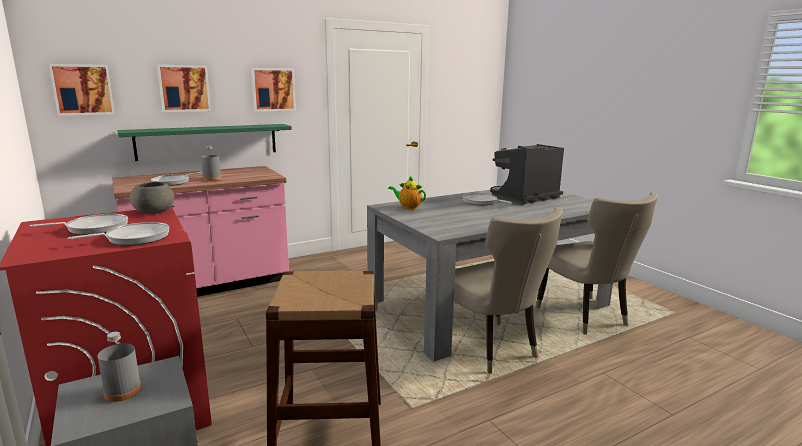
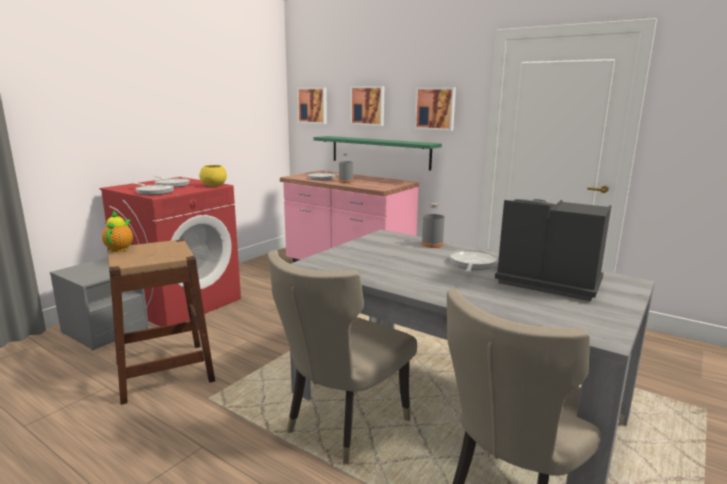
camera: 65 degrees right, 0 degrees up
(123, 391) = (99, 269): grey bottle -> grey bottle (432, 244)
(155, 212) = (214, 185): grey bowl -> yellow bowl
(408, 207) = (394, 241): teapot -> teapot (120, 248)

